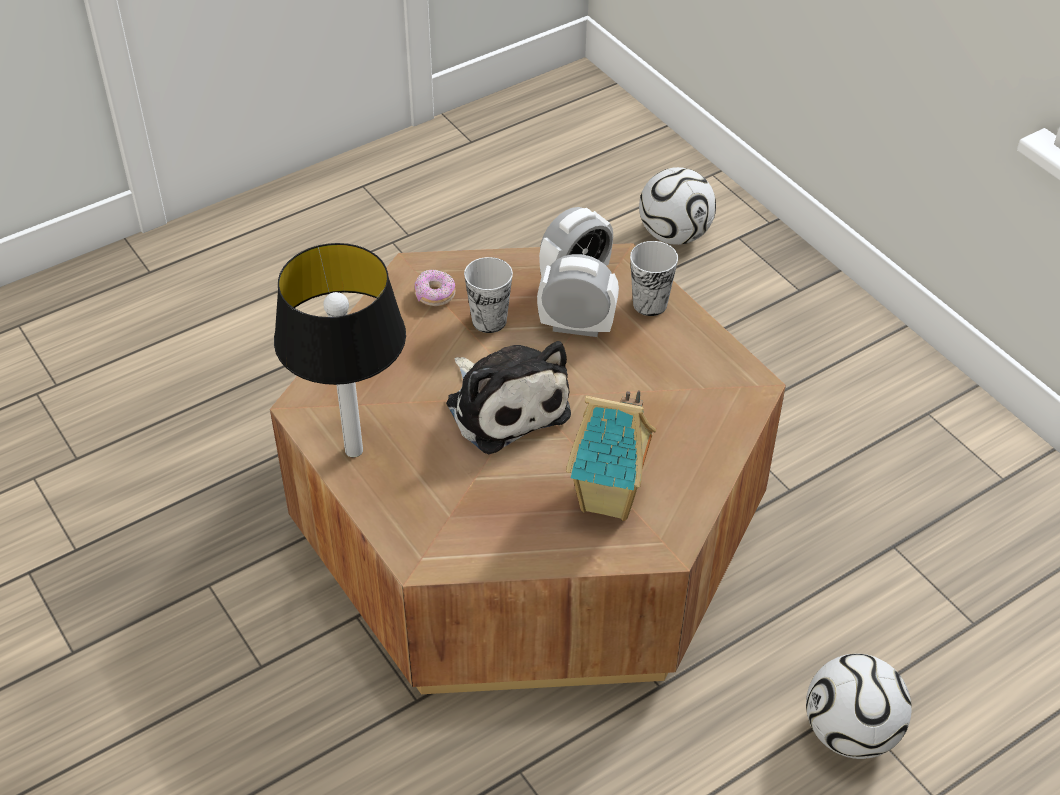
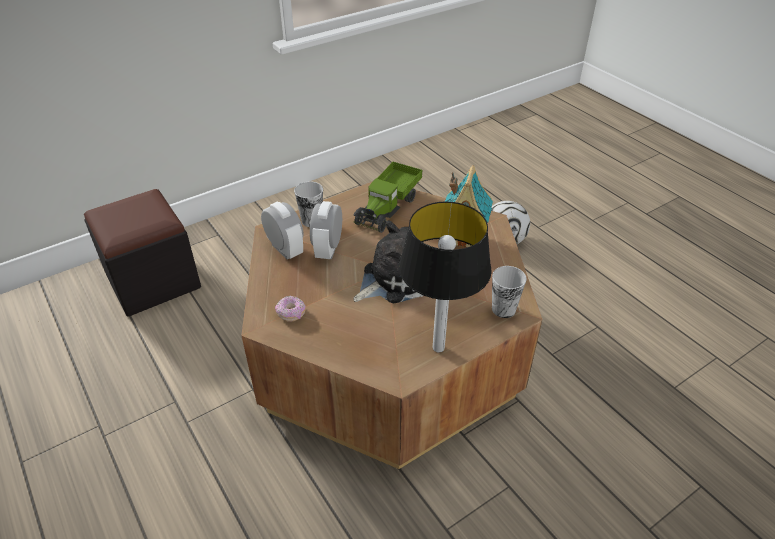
camera: 90 degrees left, 5 degrees down
(489, 320) = (319, 286): cup -> cup (503, 309)
(674, 234) = (153, 281): football -> black ottoman
(696, 399) = (388, 207): none -> toy truck

